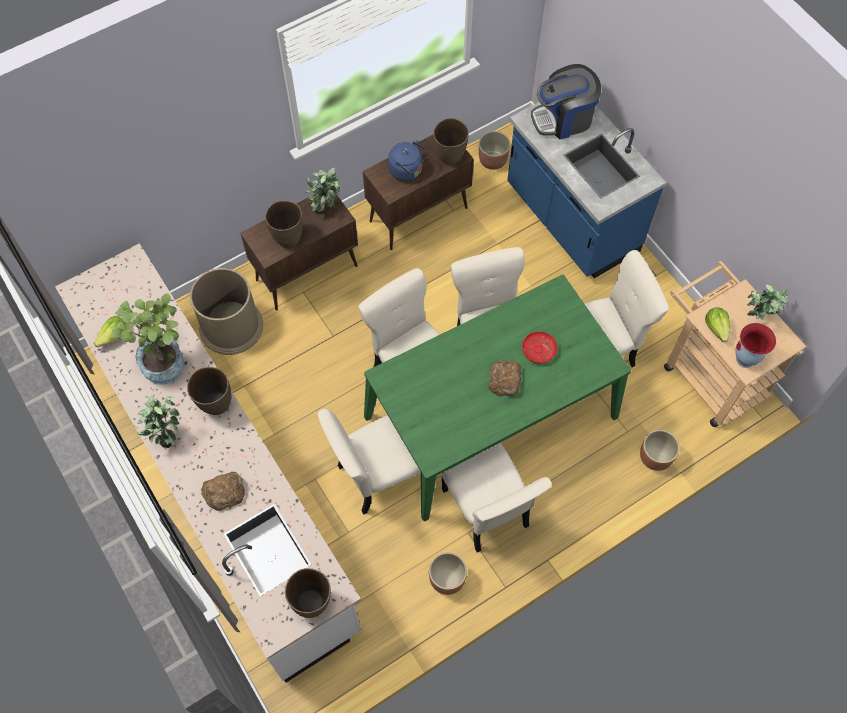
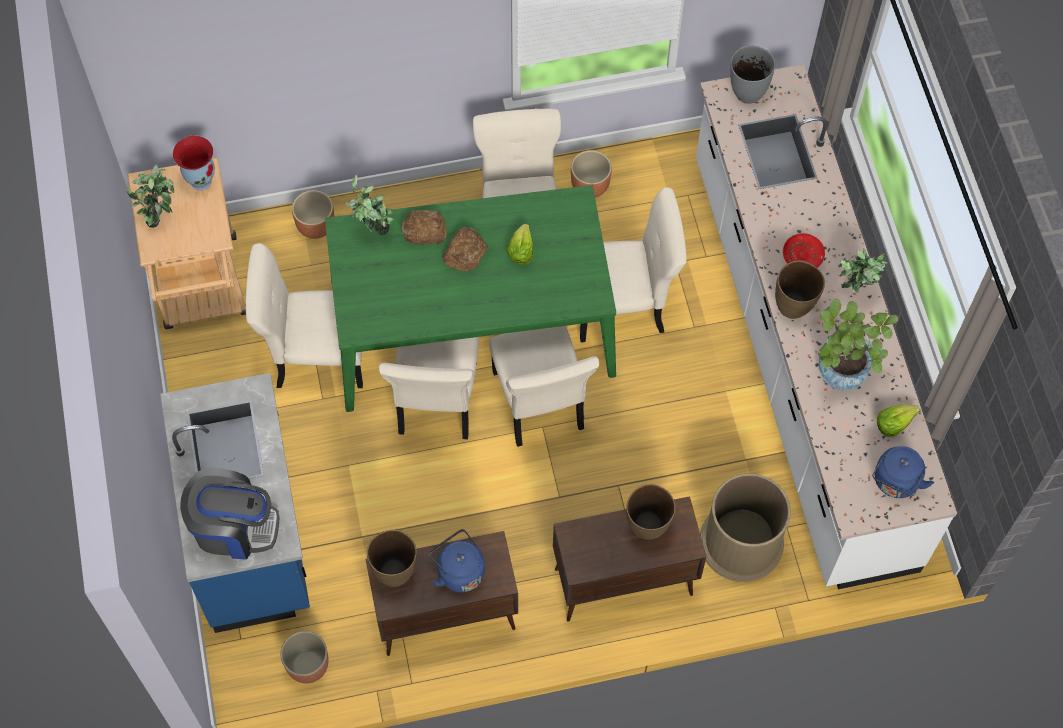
camera: 160 degrees left, 0 degrees up
(105, 292) = (895, 483): none -> blue kettle
(224, 492) = (806, 216): bread -> bread (423, 230)
(312, 602) = (747, 93): brown vase -> grey vase
(326, 208) = (584, 553): potted plant -> potted plant (373, 230)
(538, 350) = (412, 271): red plate -> red plate (803, 255)
(717, 328) = (208, 222): lettuce -> lettuce (521, 251)

